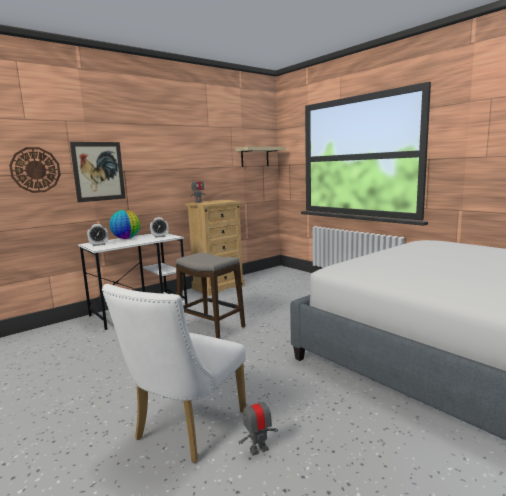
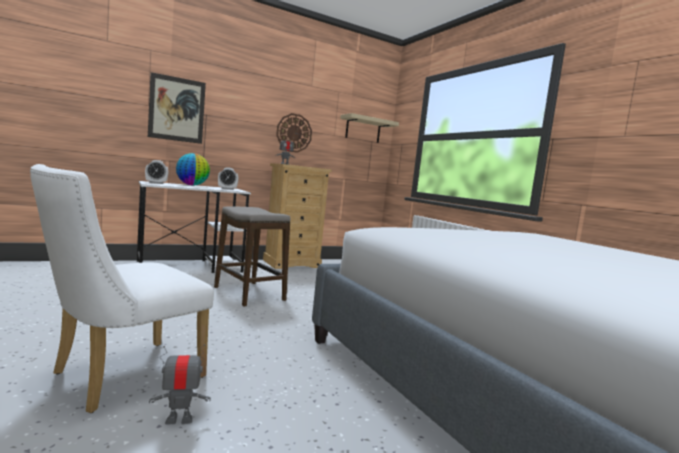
camera: 10 degrees right, 5 degrees down
(35, 170) = (108, 94): wall clock -> wall clock (294, 133)

